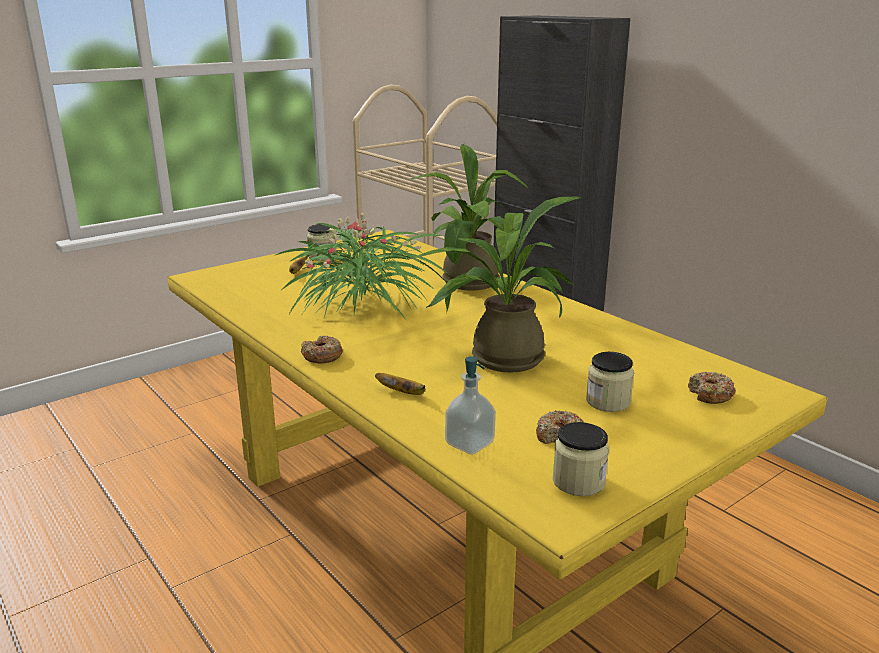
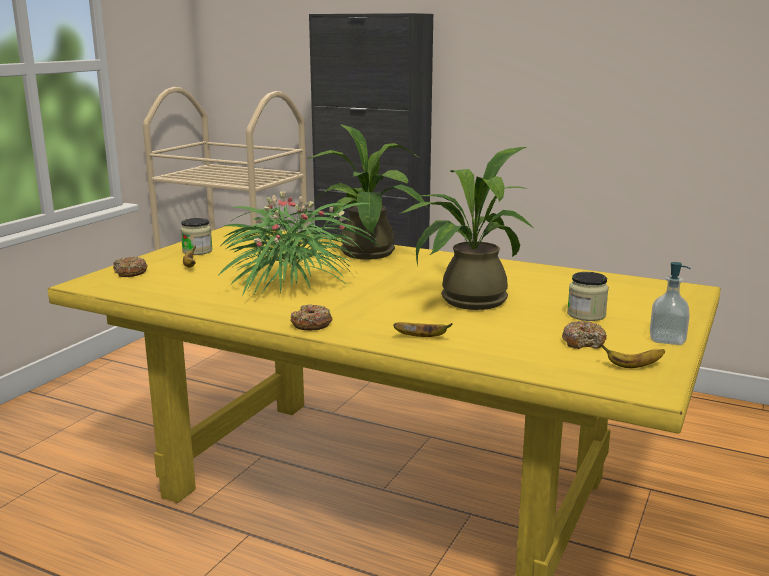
camera: 25 degrees left, 5 degrees down
(469, 444) = (523, 360): soap dispenser -> soap dispenser (667, 339)
(578, 481) = (633, 366): jar -> banana
(710, 394) = (648, 298): donut -> donut (130, 273)

